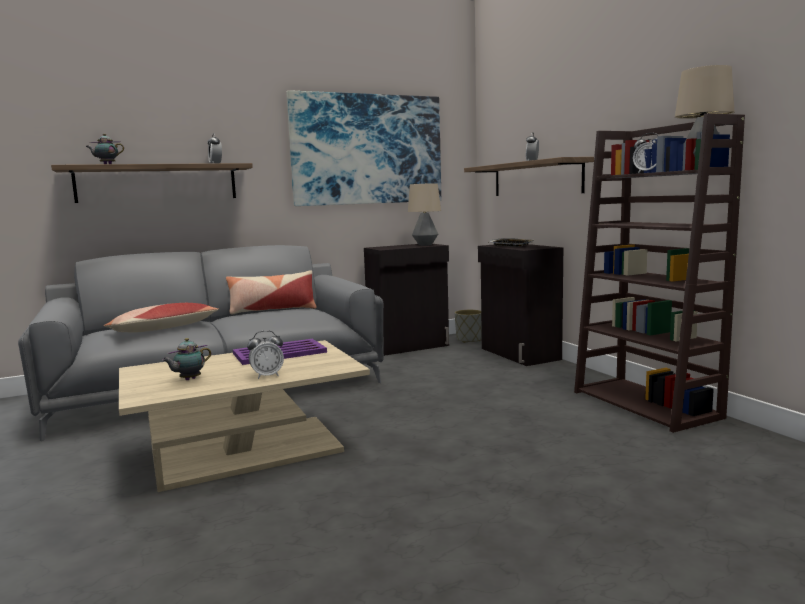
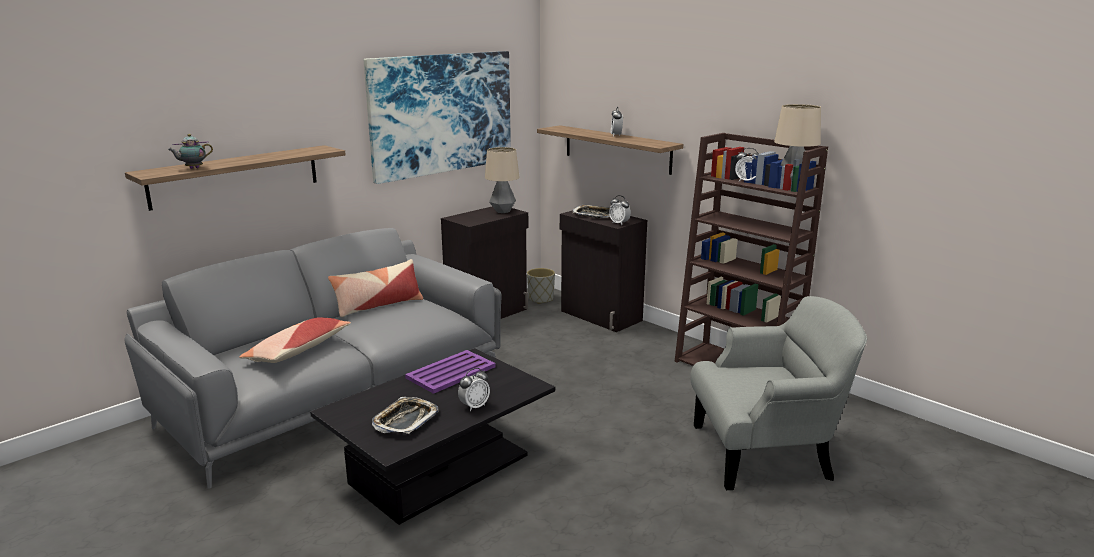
camera: 20 degrees left, 10 degrees up
(188, 379) = (405, 420): teapot -> tray
(216, 164) = (300, 151): alarm clock -> alarm clock (619, 223)
(247, 452) = (440, 469): beige coffee table -> black coffee table
(635, 484) = (765, 453): none -> grey armchair

